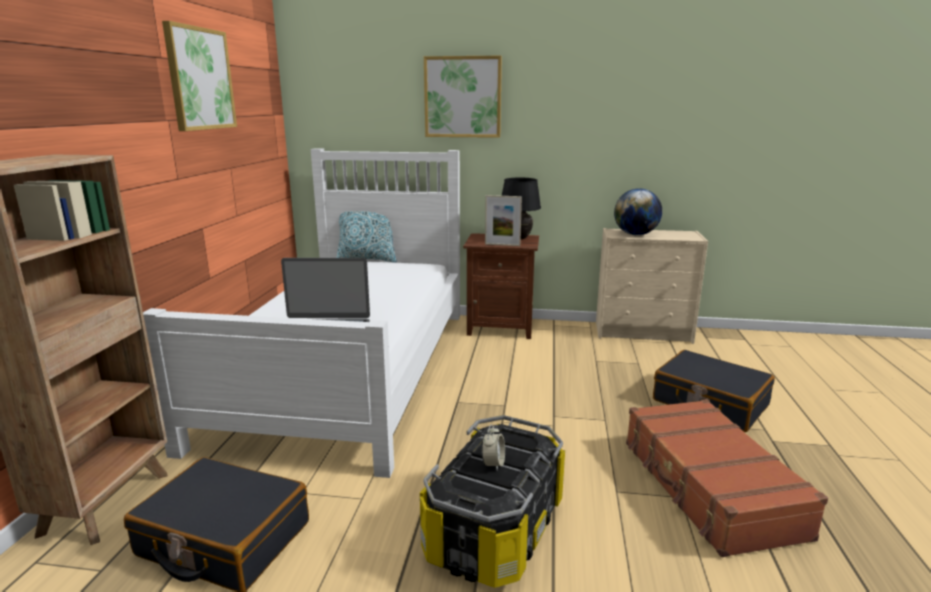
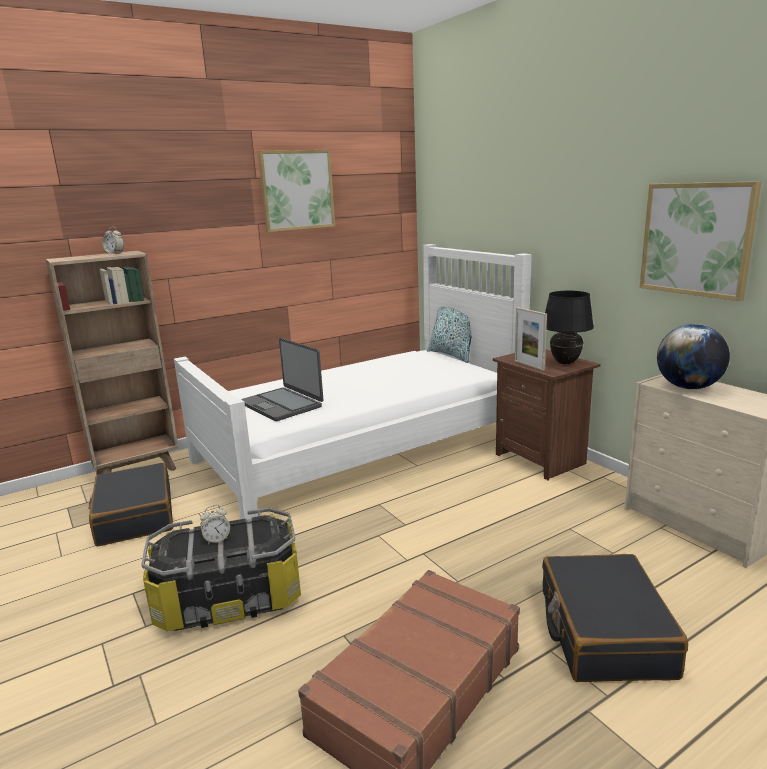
camera: 50 degrees right, 0 degrees up
(49, 157) = (115, 254): none -> alarm clock
(463, 97) = (539, 196): picture -> picture (696, 239)

